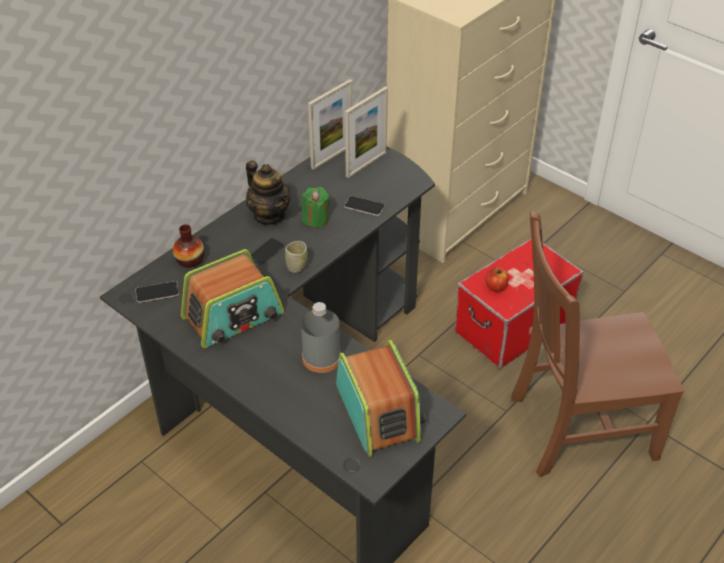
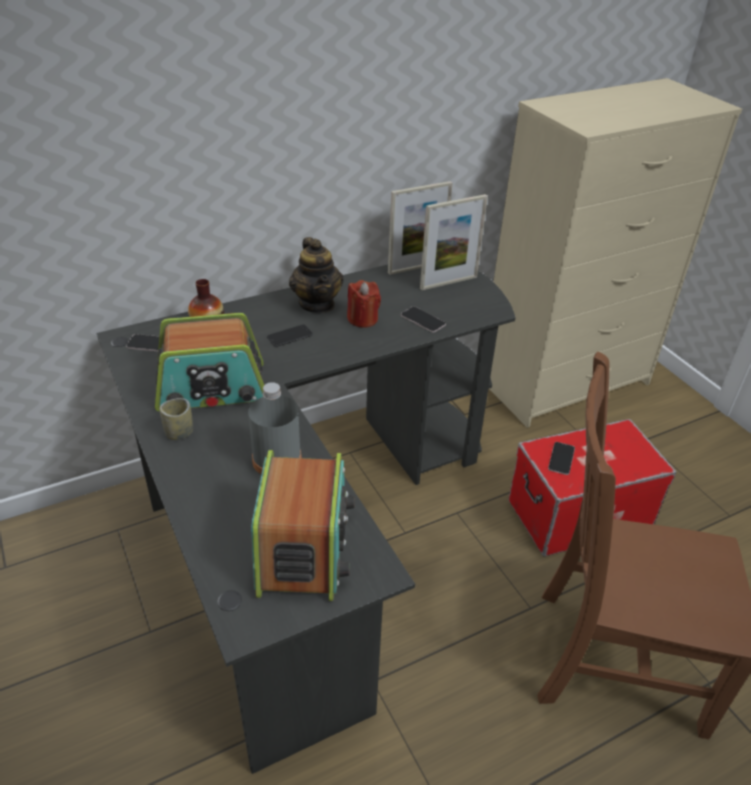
camera: 20 degrees right, 5 degrees down
(297, 267) = (312, 359): cup -> cup (179, 433)
(316, 219) = (362, 319): green candle -> red candle
(495, 286) = (561, 458): apple -> phone

